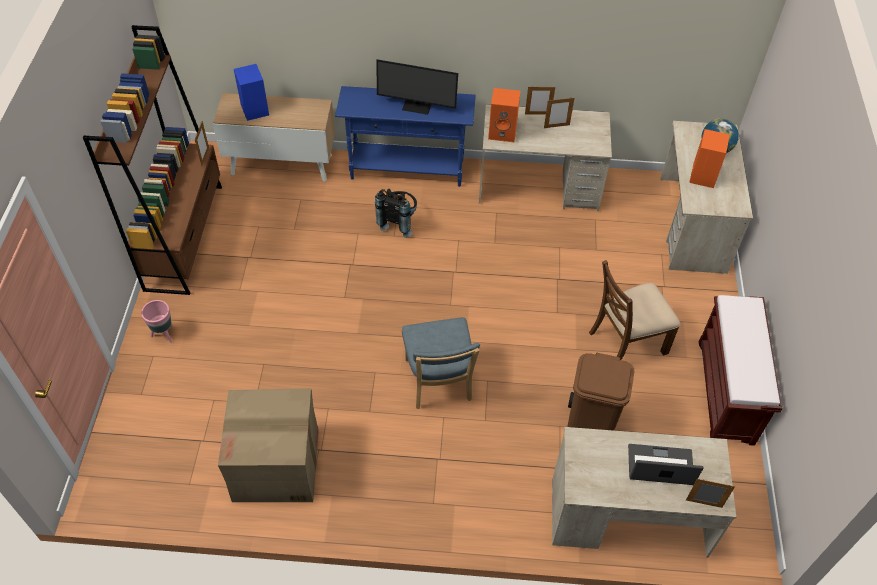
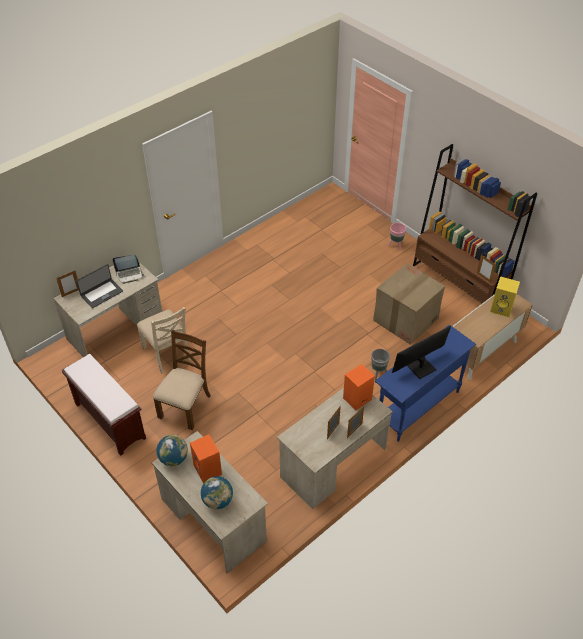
camera: 135 degrees right, 5 degrees down
(254, 109) = (502, 308): blue speaker -> yellow speaker
(277, 465) = (282, 243): cardboard box -> cardboard box (405, 319)
(398, 222) = (378, 373): black backpack -> grey planter
(438, 383) = (256, 316): blue chair -> none
(591, 423) = (167, 353): brown trash can -> beige chair
(596, 467) = (129, 274): none -> laptop
(728, 206) = (173, 458): none -> globe

